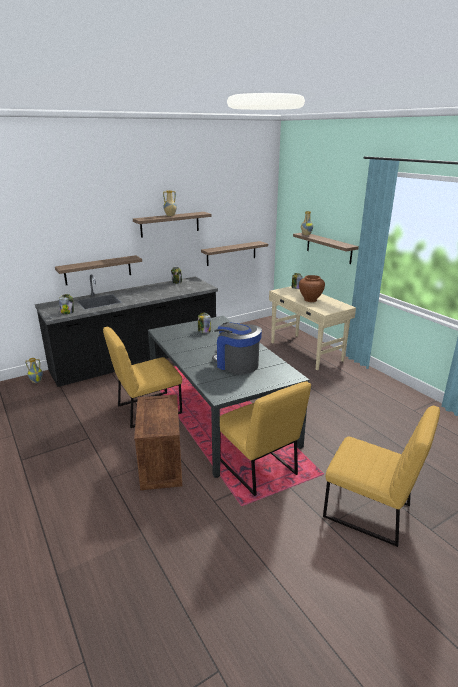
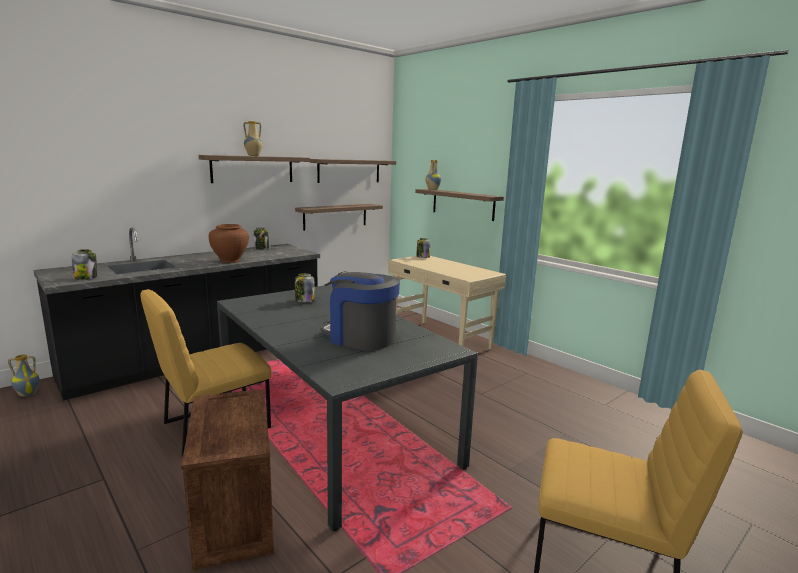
camera: 10 degrees left, 10 degrees down
(98, 270) = (143, 224): shelf -> shelf (349, 171)
(257, 468) = (403, 508): yellow chair -> none
(310, 300) = (445, 267): brown vase -> brown vase (230, 260)

